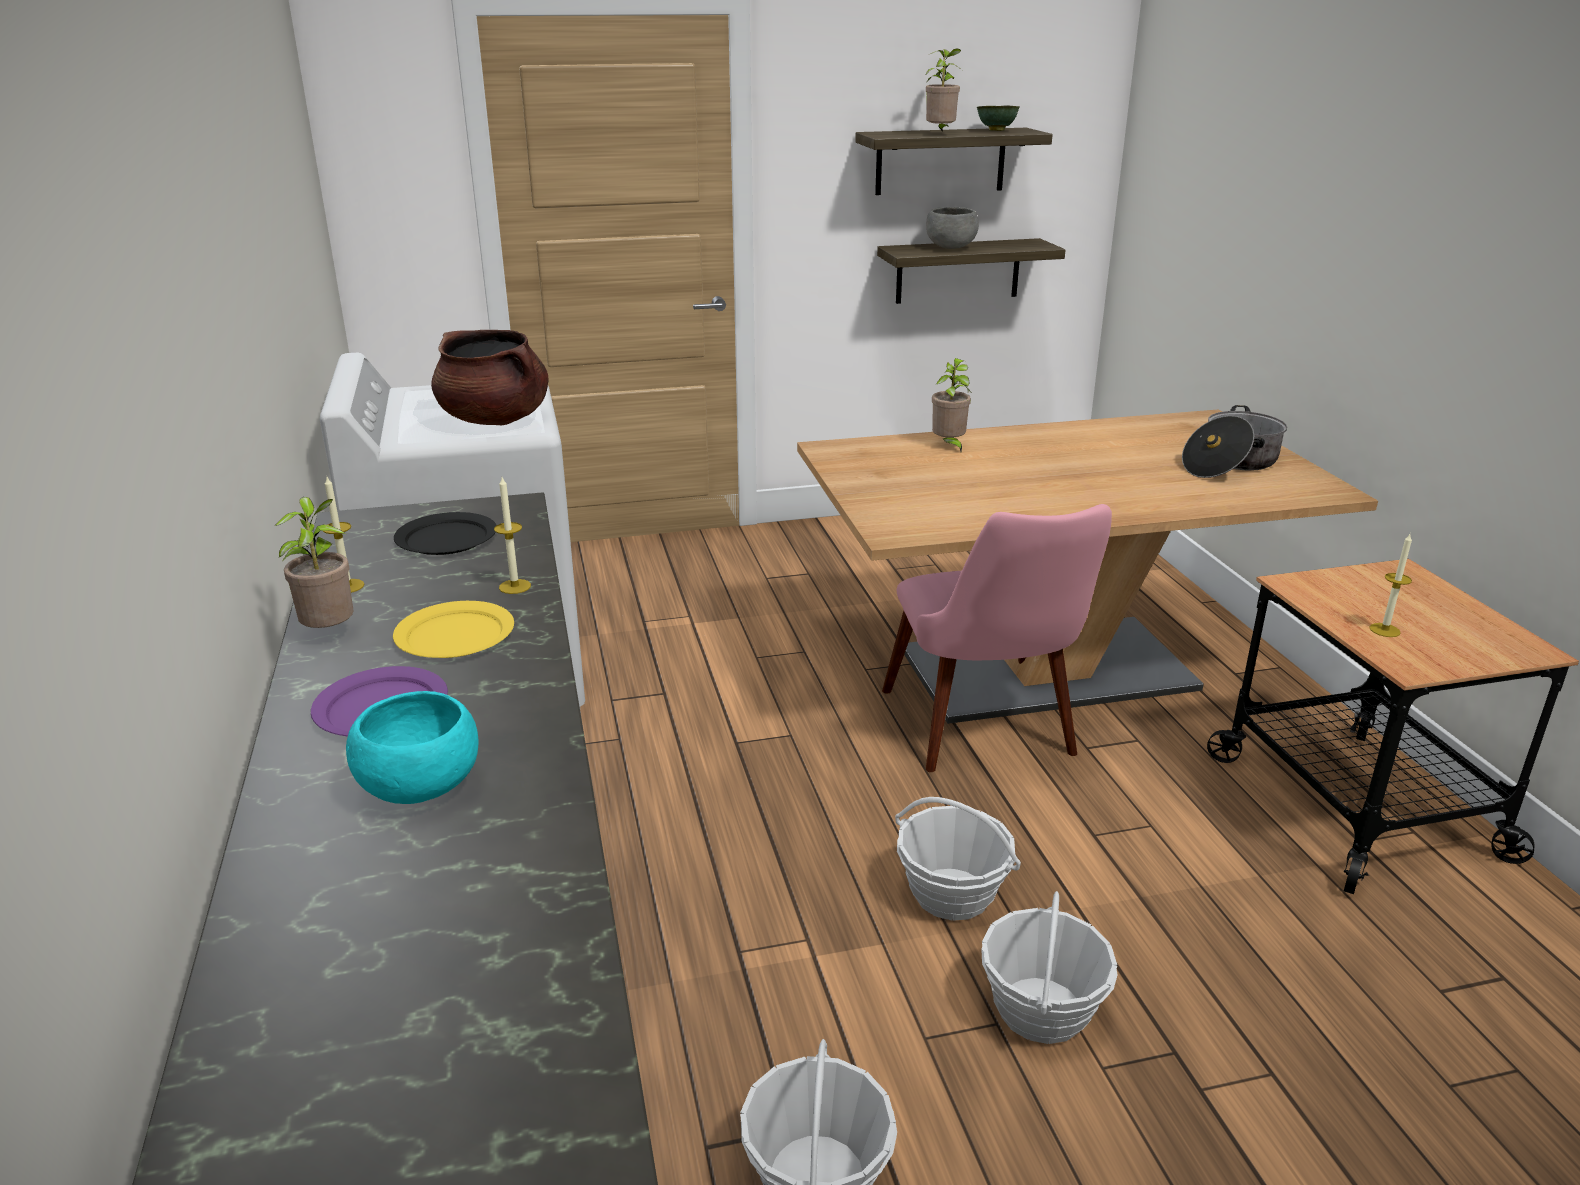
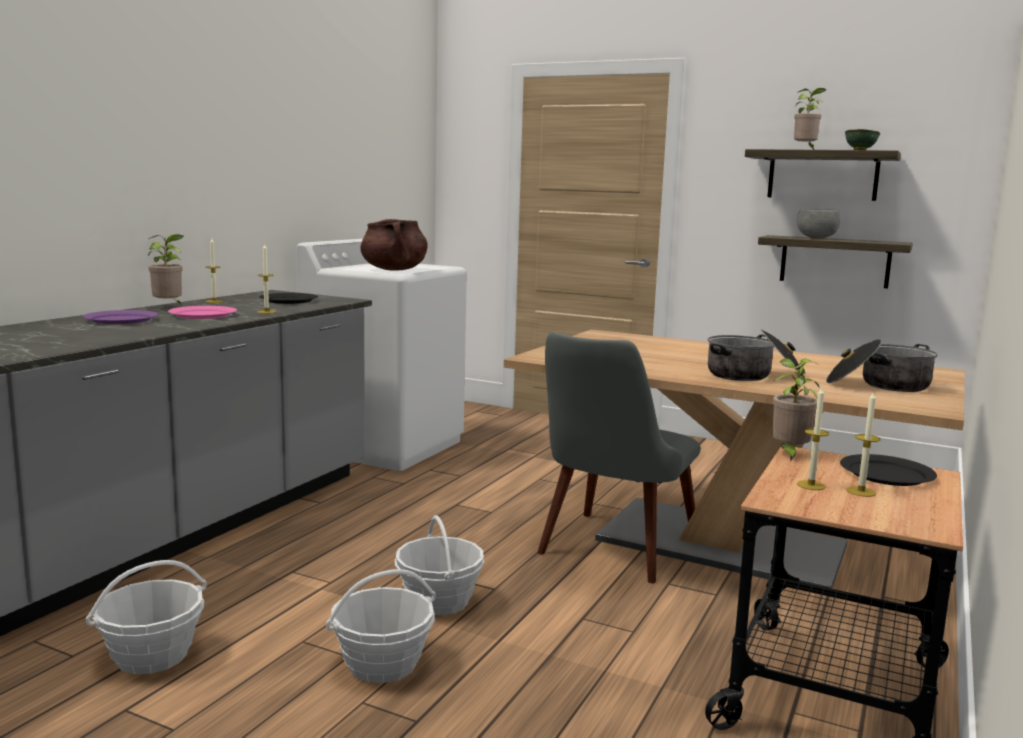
camera: 40 degrees right, 15 degrees down
(420, 789) = (65, 333): turquoise bowl -> none
(456, 635) = (203, 315): yellow plate -> pink plate
(949, 446) = (681, 344): potted plant -> potted plant (789, 454)
(987, 735) = (610, 553): pink chair -> grey chair
(1126, 486) = (753, 375): none -> cooking pot
(1387, 586) = (886, 474): none -> black plate
(1421, 621) = (861, 491): none -> candle

